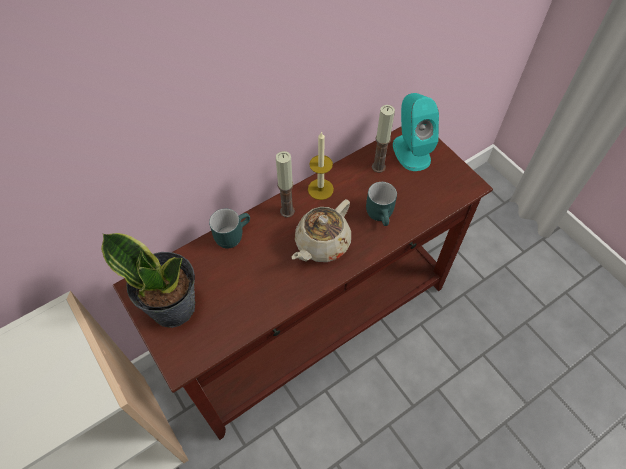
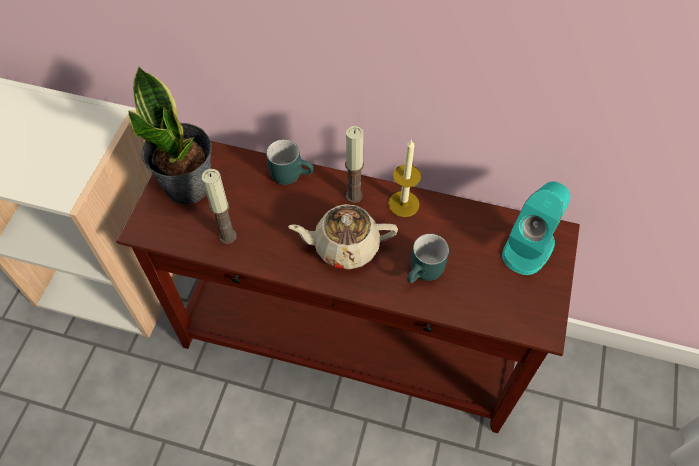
camera: 50 degrees right, 0 degrees up
(378, 167) = (479, 232): candle -> candle (227, 236)

